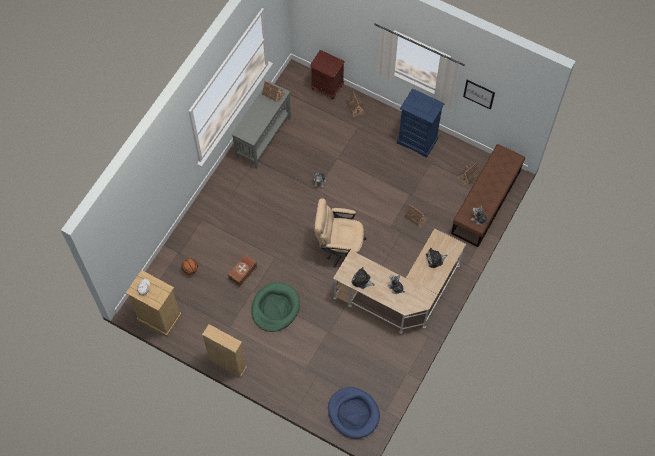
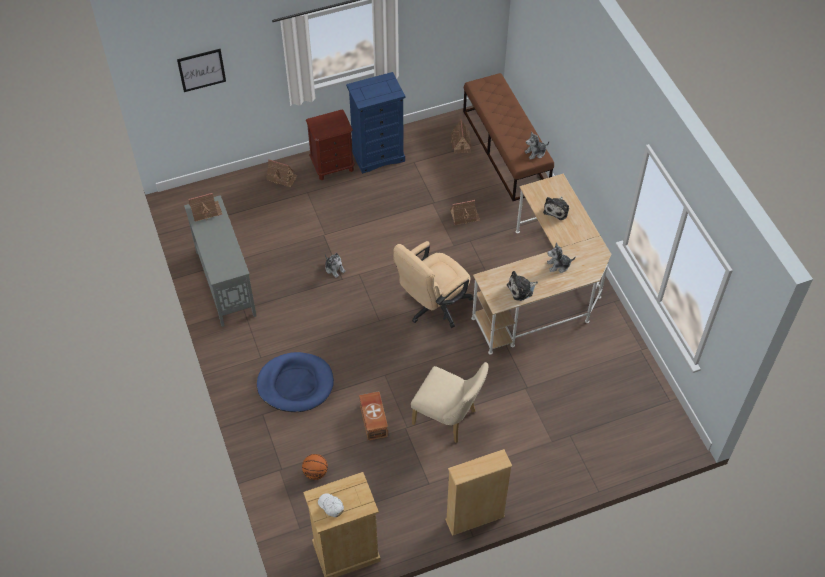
camera: 50 degrees left, 10 degrees down
(275, 308) = (448, 419): green dog bed -> beige chair
(327, 87) = (230, 185): brown nightstand -> brown nightstand (333, 166)
(353, 413) = (648, 433): blue dog bed -> blue dog bed (295, 384)
(479, 94) = (425, 26): picture -> picture (201, 70)

